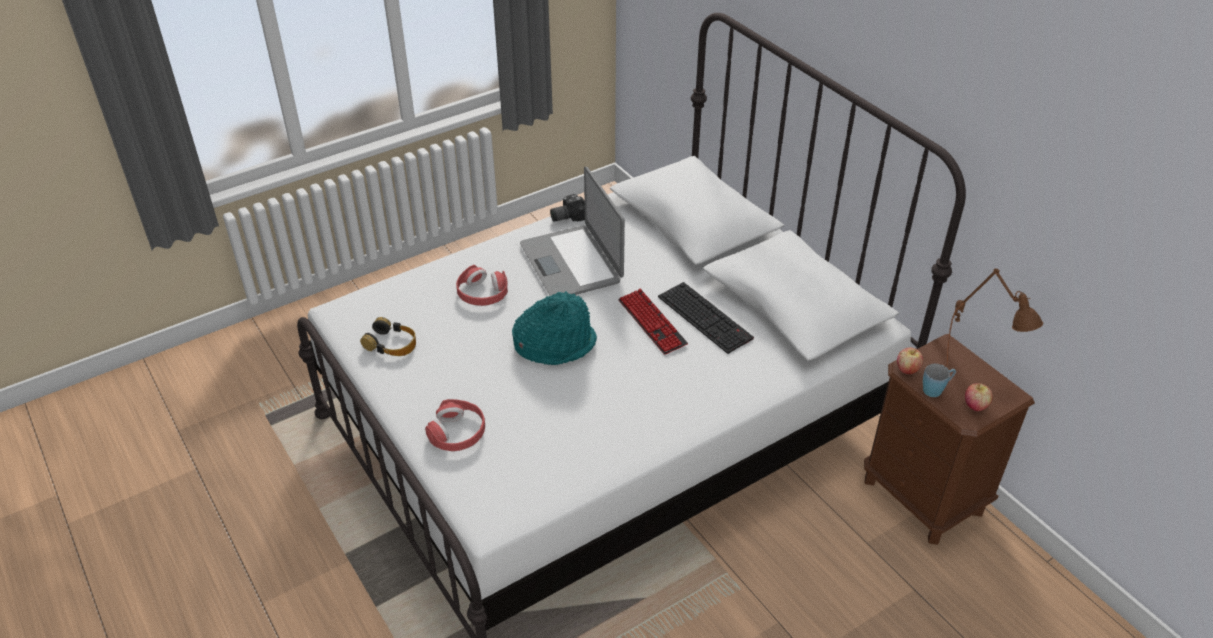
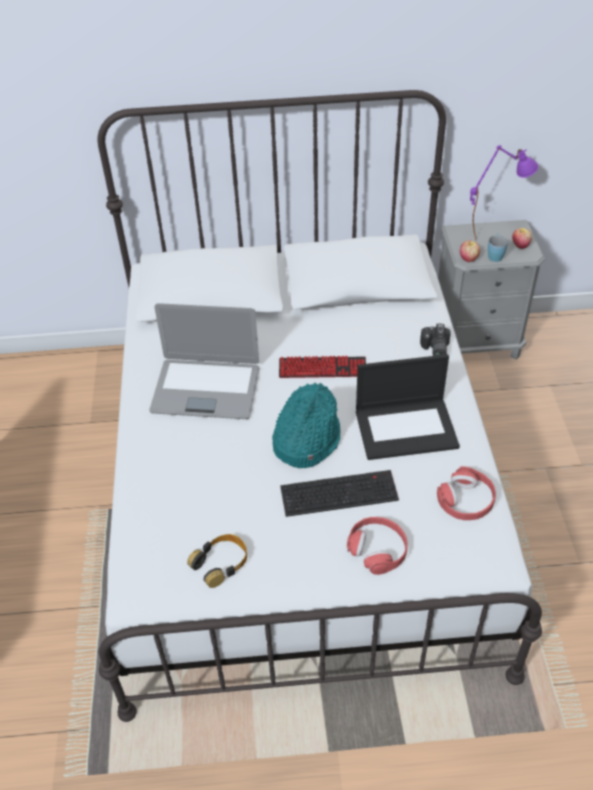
camera: 60 degrees left, 5 degrees up
(482, 293) = (199, 466): red headphones -> red headphones (466, 500)
(566, 216) = (136, 368): camera -> camera (434, 349)
(616, 405) = (406, 428): none -> laptop
(706, 317) = (339, 335): keyboard -> keyboard (340, 492)
(923, 496) = (476, 342): brown nightstand -> grey nightstand
(977, 377) = (494, 232): brown table lamp -> purple table lamp

